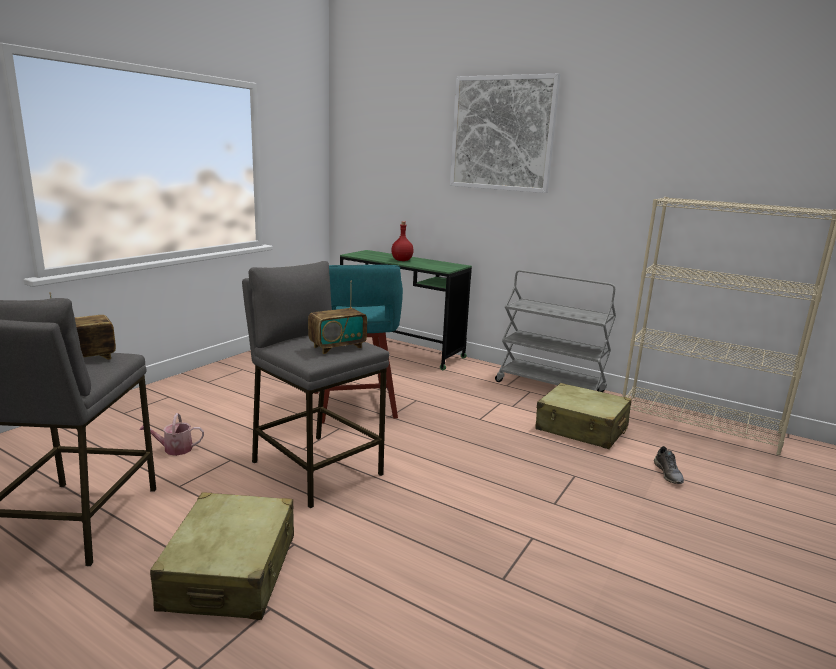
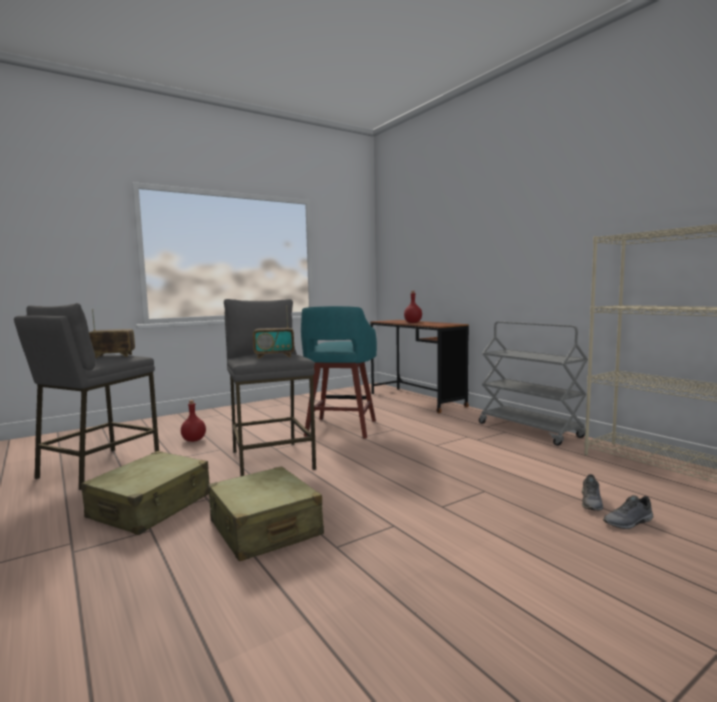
camera: 25 degrees right, 10 degrees down
(174, 449) = (193, 440): watering can -> red bottle
(401, 350) = (416, 400): green desk -> brown desk
(502, 134) = (486, 210): picture -> none
(581, 428) = (530, 460): beige suitcase -> beige suitcase (264, 529)
(710, 492) = (629, 522): none -> grey shoe

